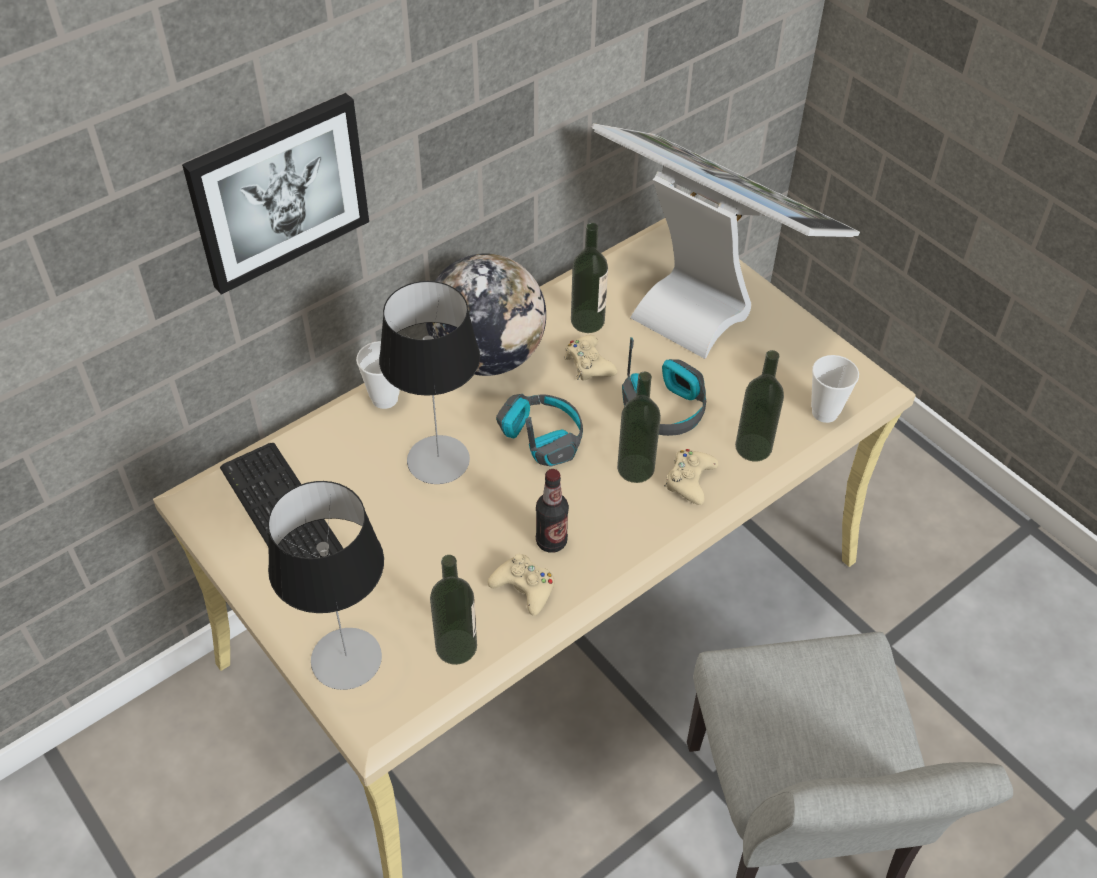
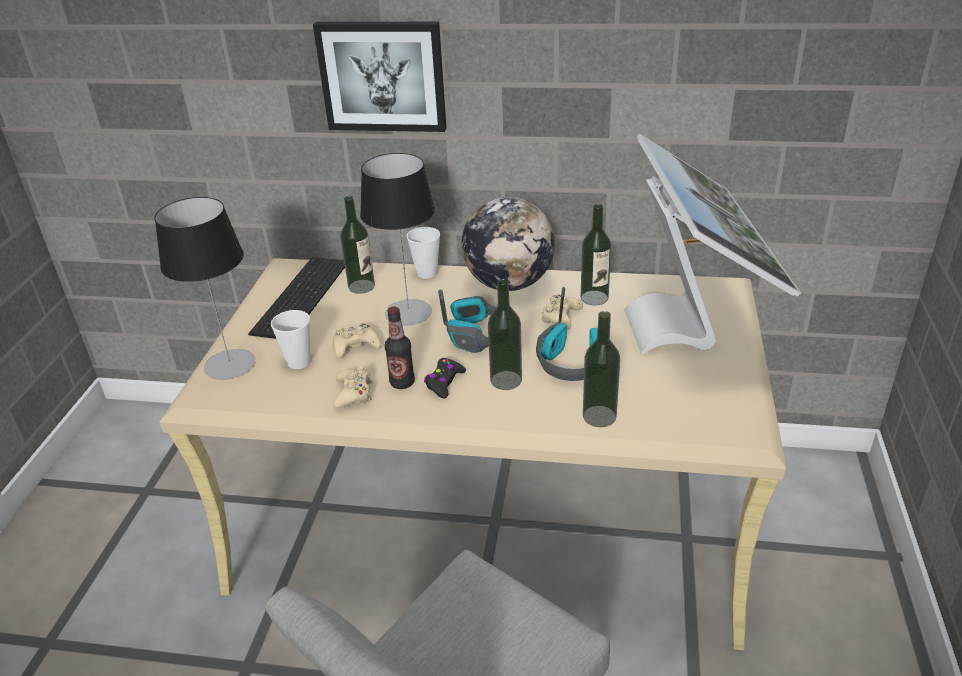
camera: 50 degrees right, 15 degrees down
(456, 646) = (280, 395): bottle -> bottle (361, 286)
(587, 511) = (444, 382): none -> black game controller
(689, 480) = (528, 406): beige game controller -> beige game controller (355, 346)
(824, 412) = (684, 429): cup -> cup (299, 362)

